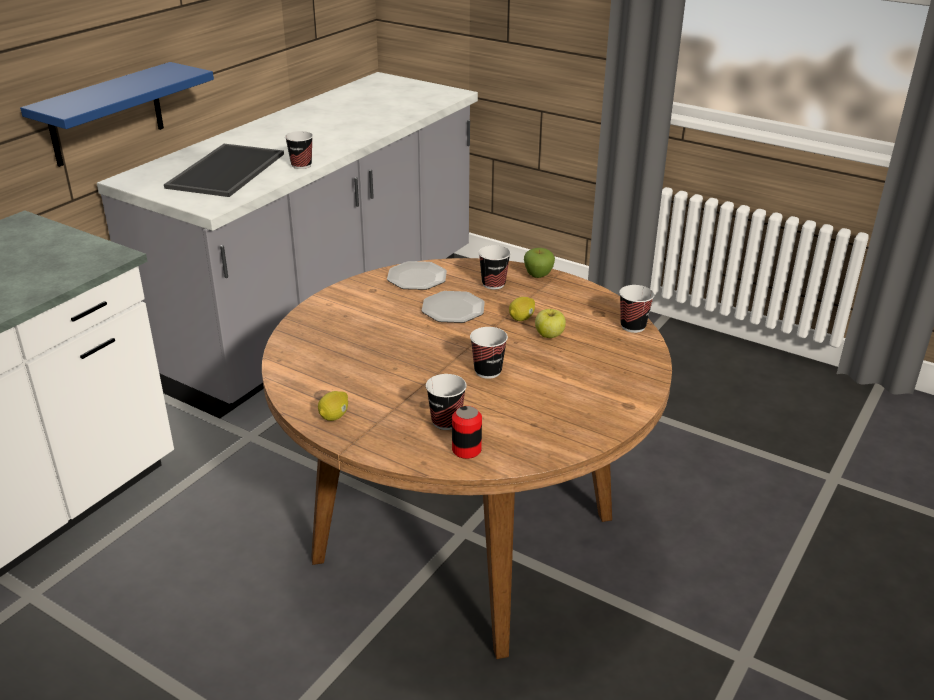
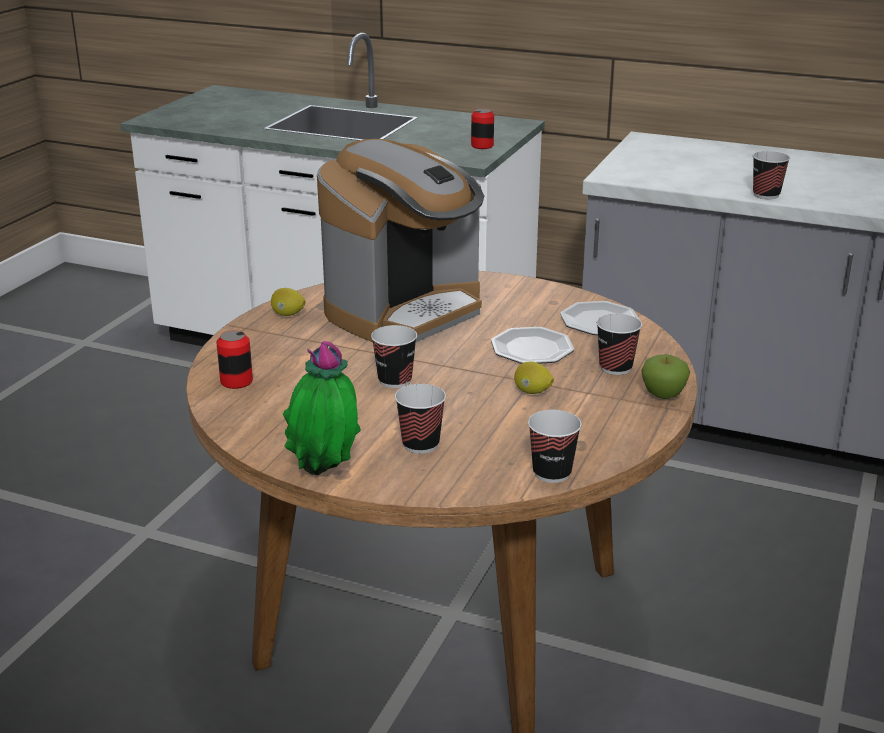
camera: 80 degrees right, 5 degrees down
(74, 246) = (482, 146): none -> can
(106, 115) = (670, 69): blue shelf -> none
(225, 170) = (713, 167): tray -> none
(356, 355) = (405, 310): none -> coffee machine
(446, 421) = (287, 367): cup -> cup (420, 444)
(549, 335) = (497, 413): apple -> none
(629, 412) = (325, 474): none -> potted plant

